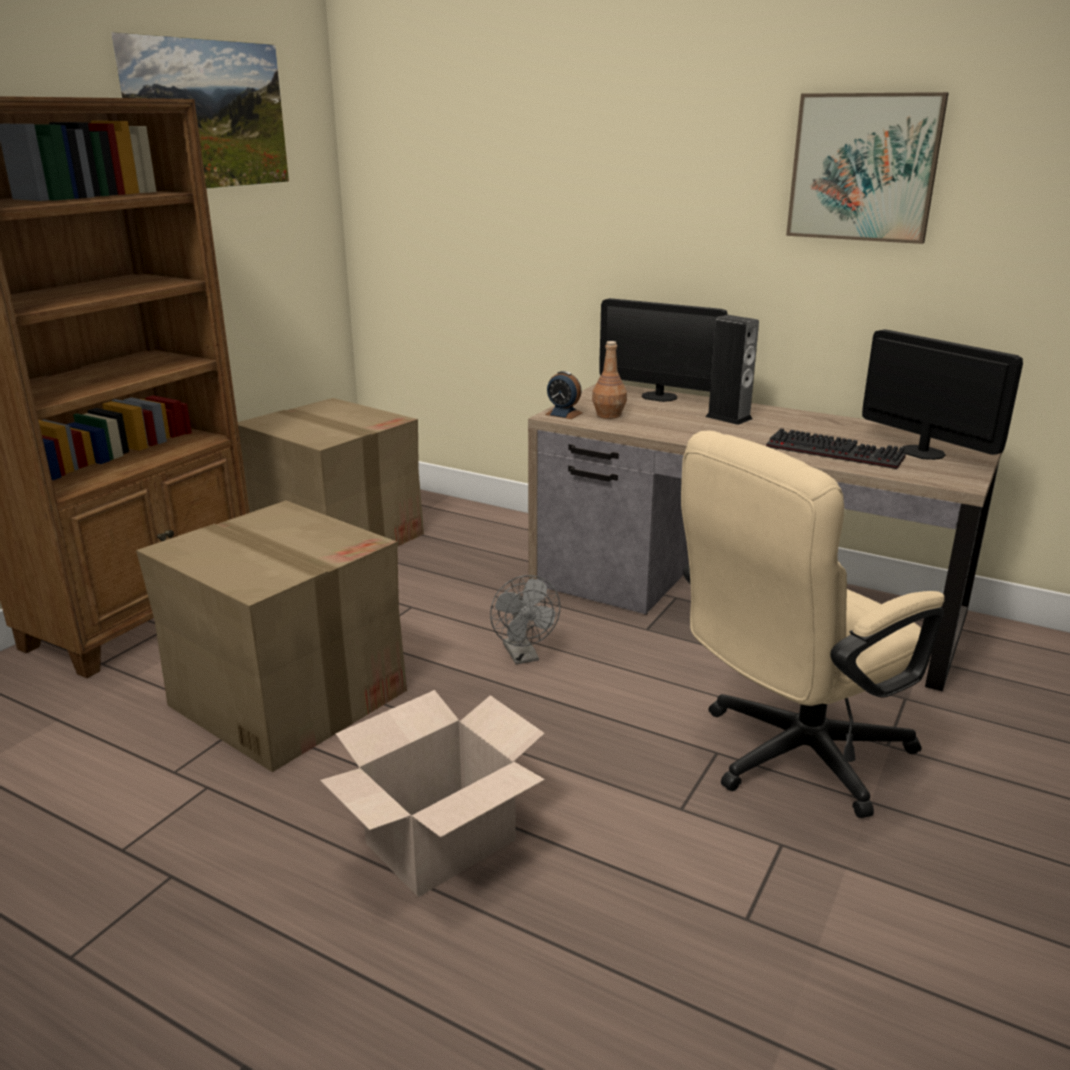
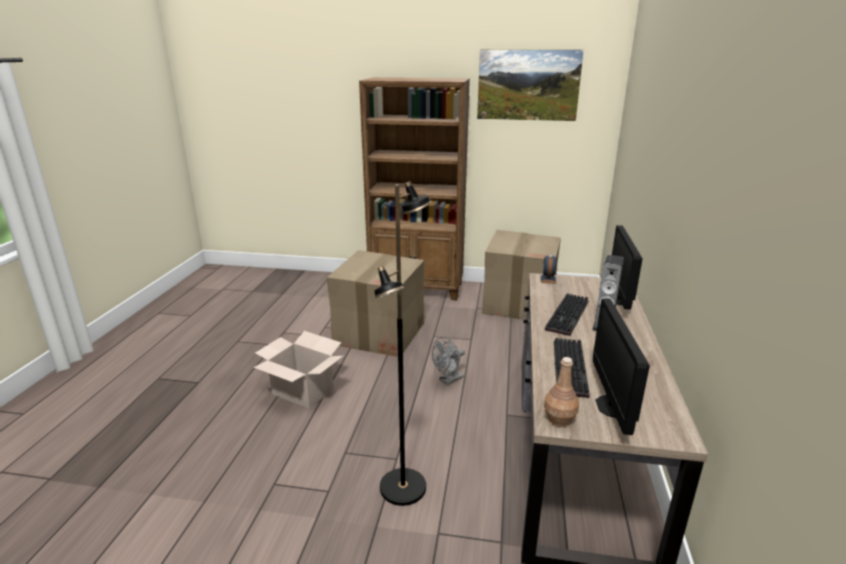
camera: 70 degrees right, 0 degrees up
(608, 415) = (561, 290): brown bottle -> brown bottle (559, 419)
(693, 427) = (568, 316): none -> keyboard
(789, 757) = (404, 487): beige office chair -> black floor lamp
(863, 168) = (720, 176): picture -> none
(922, 452) = (612, 406): monitor -> monitor turned 150 degrees clockwise

